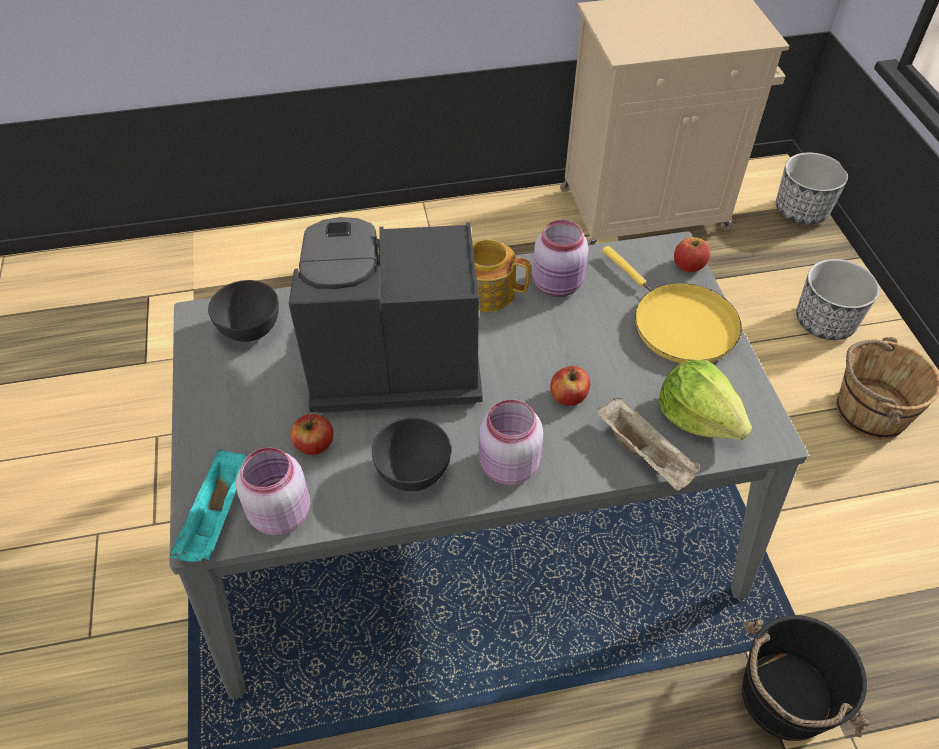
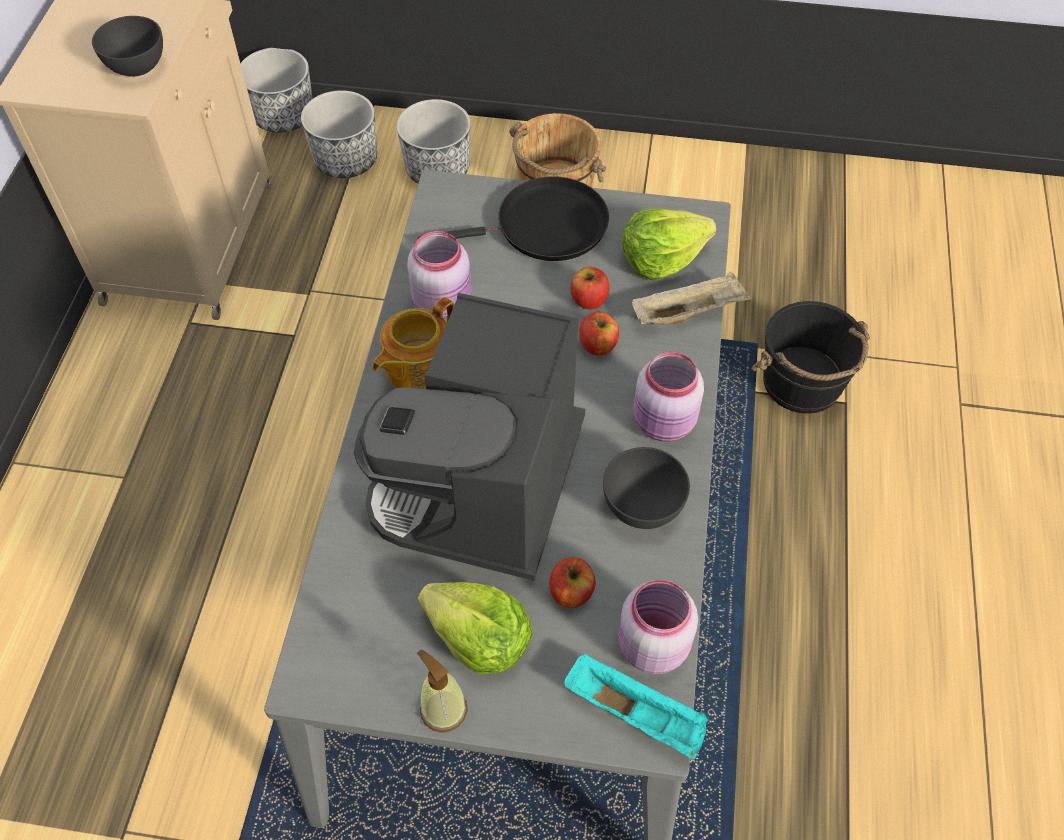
camera: 70 degrees left, 5 degrees up
(195, 395) = (443, 709): none -> soap dispenser
(249, 329) = (360, 626): grey bowl -> grey bowl (137, 67)
(257, 399) = (479, 639): none -> lettuce
(678, 324) = (544, 227): yellow frying pan -> black frying pan
(688, 265) = (471, 189): apple -> apple (589, 299)
(787, 263) = (346, 160): none -> planter

